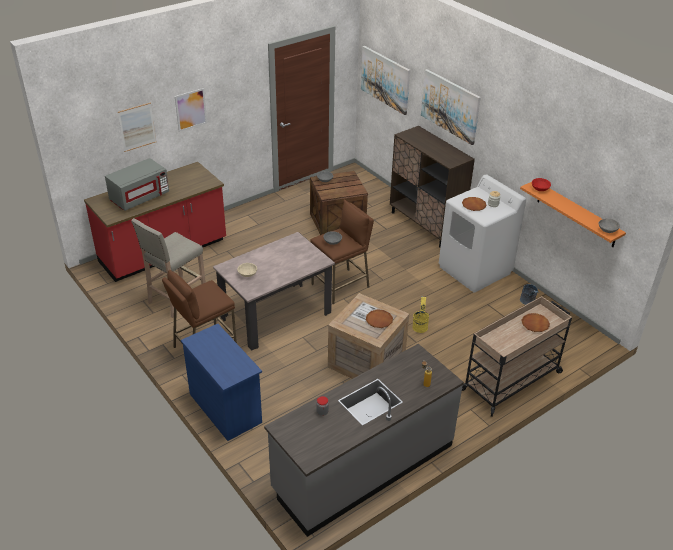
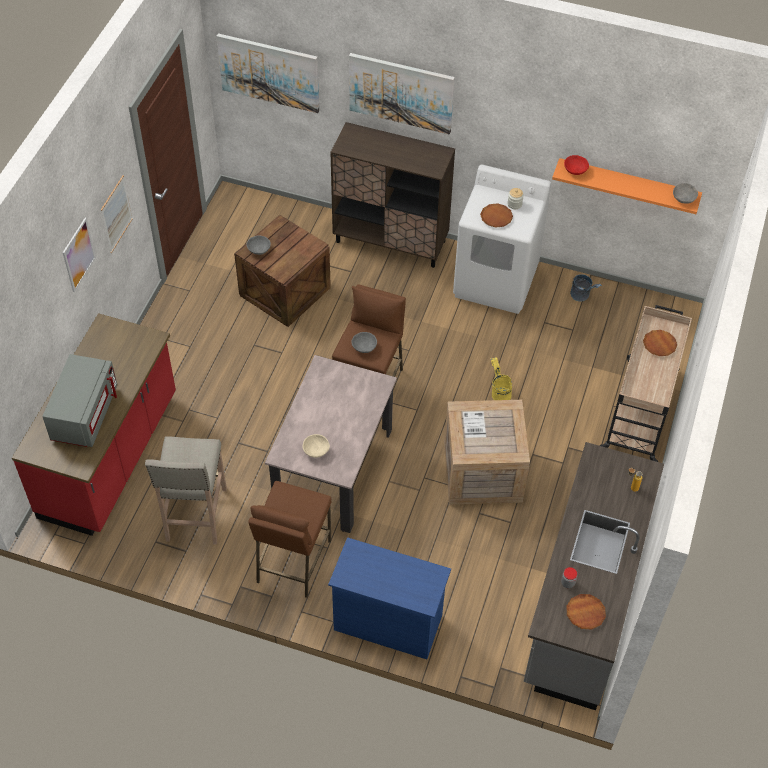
camera: 35 degrees left, 15 degrees up
(137, 127) = (37, 322): picture -> picture (116, 214)
(379, 320) = (499, 427): brown plate -> brown plate (585, 613)

